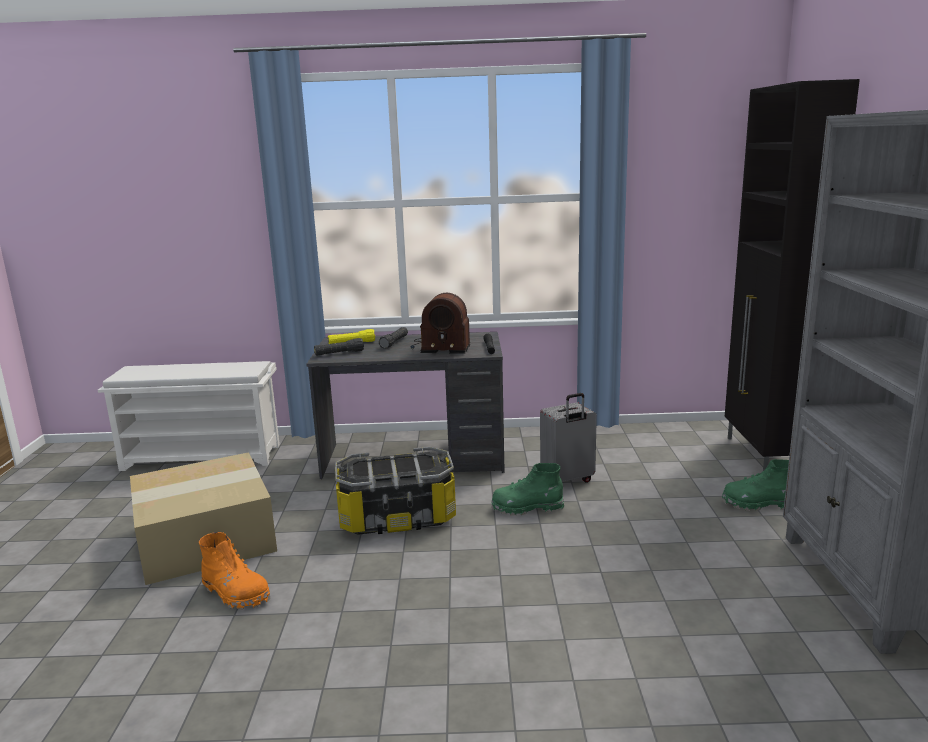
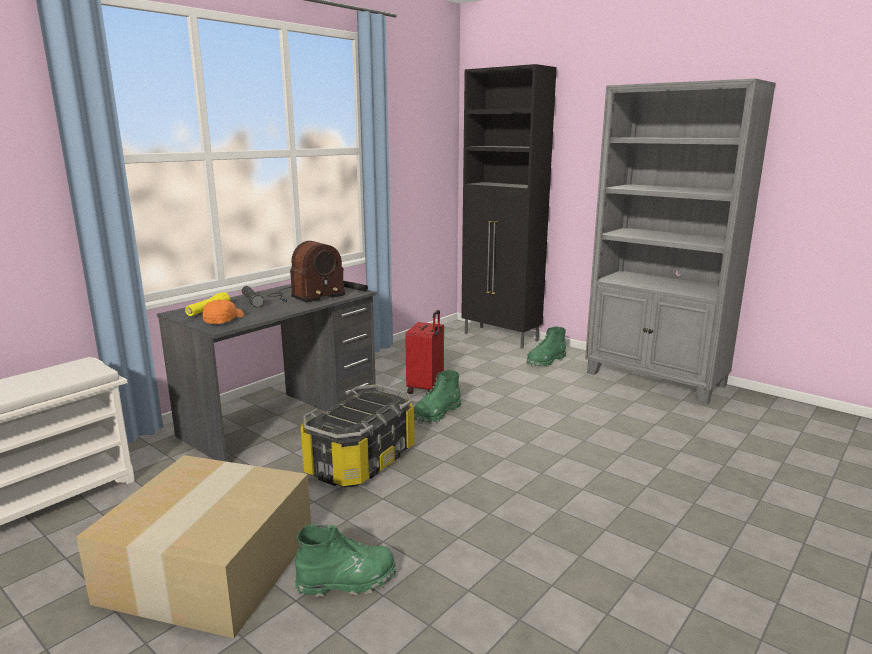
camera: 50 degrees left, 0 degrees up
(236, 593) = (347, 581): orange boot -> green boot
(339, 353) = (223, 320): black flashlight -> orange cap
(567, 480) = (426, 388): grey suitcase -> red suitcase

